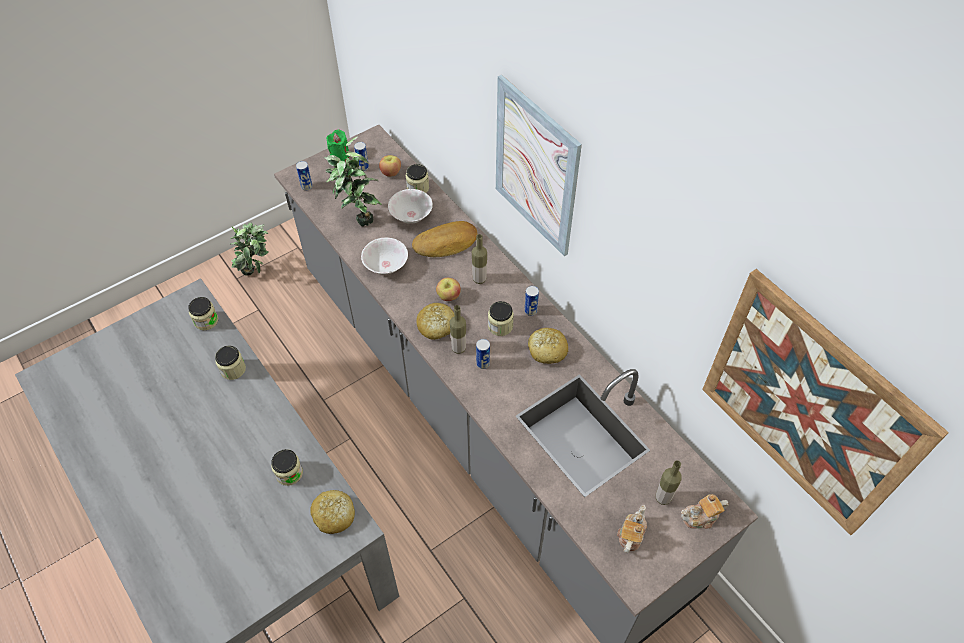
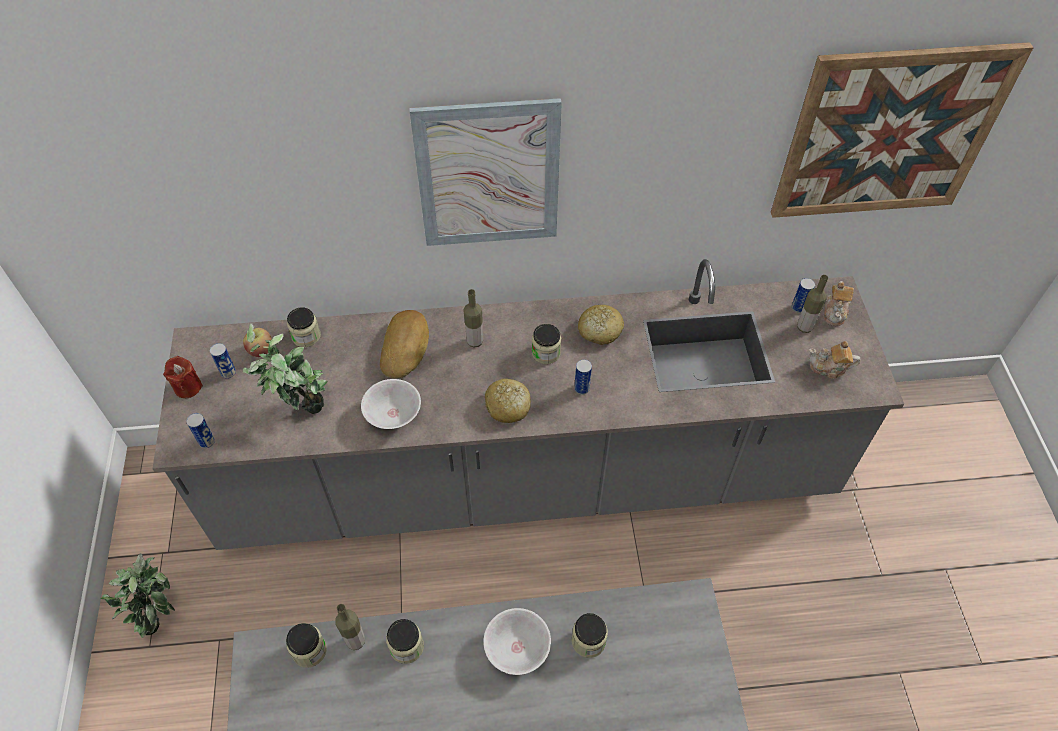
camera: 60 degrees left, 0 degrees up
(334, 515) = (665, 616): bread -> none
(340, 155) = (188, 387): green candle -> red candle
(411, 216) = (342, 360): white bowl -> white bowl (517, 649)
(448, 296) = (477, 378): apple -> none
(458, 348) = (549, 400): bottle -> bottle (355, 641)
(530, 311) = (545, 320): can -> can (798, 308)
(630, 535) = (829, 368): teapot -> teapot turned 45 degrees counterclockwise

